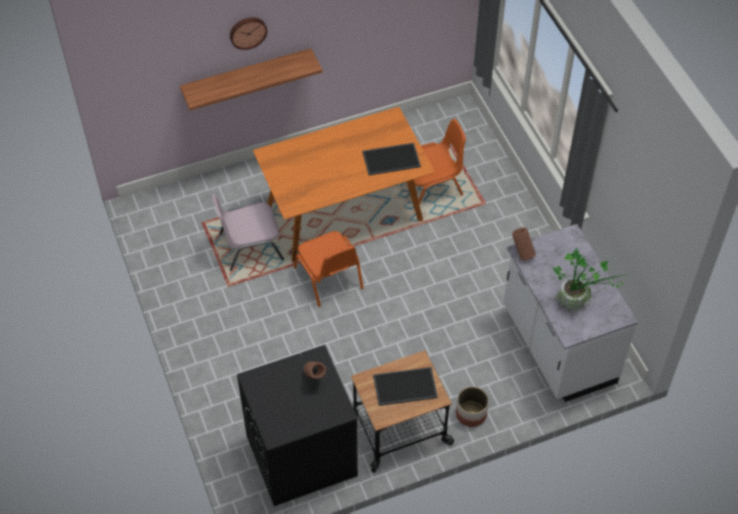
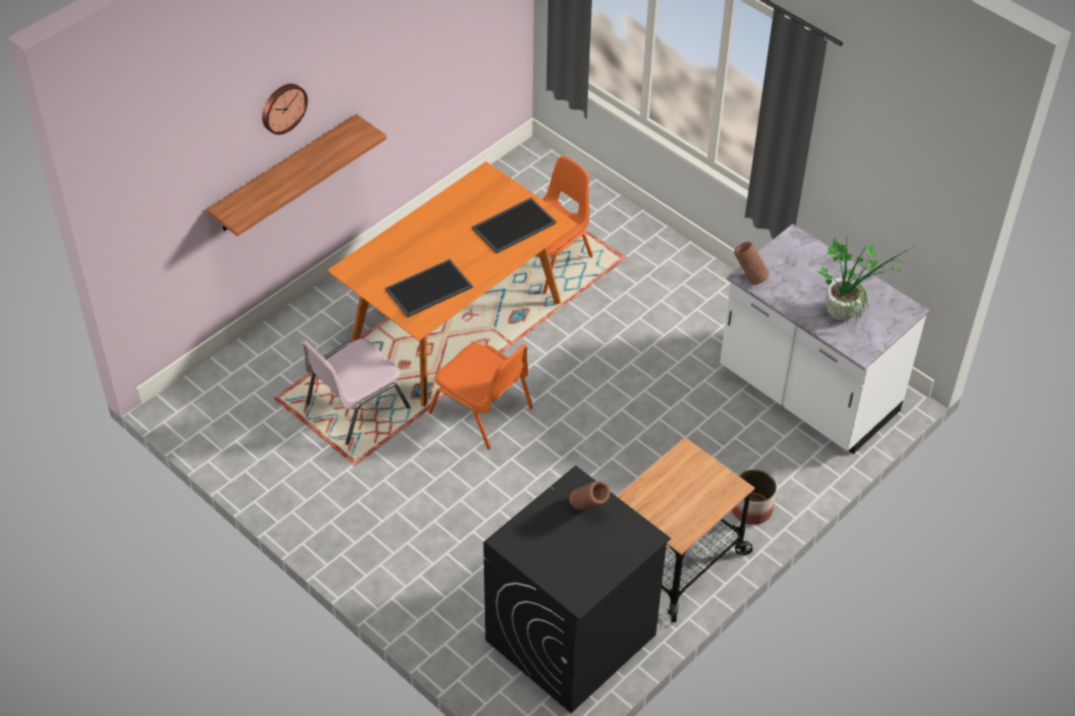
camera: 25 degrees left, 5 degrees down
(404, 387) = (686, 490): tray -> tray (429, 289)

